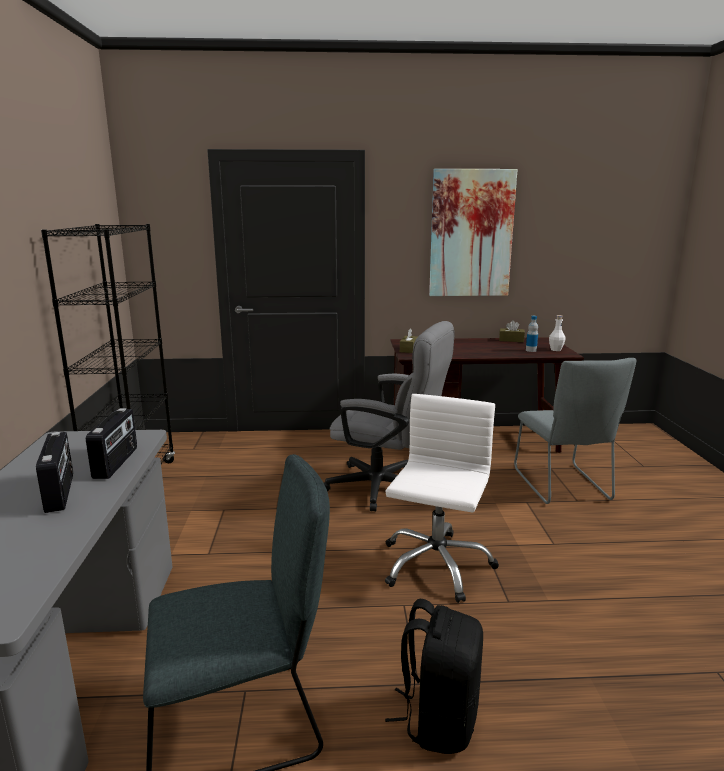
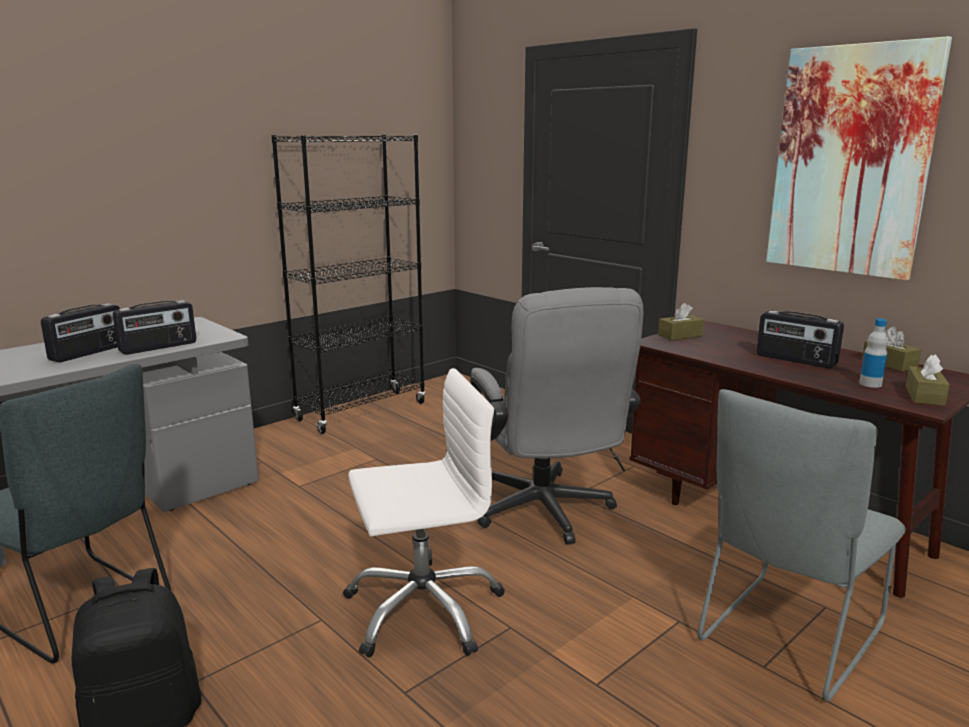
camera: 50 degrees right, 0 degrees up
(482, 348) = (795, 360): none -> radio
(556, 350) = (924, 396): white bottle -> brown tissue box

